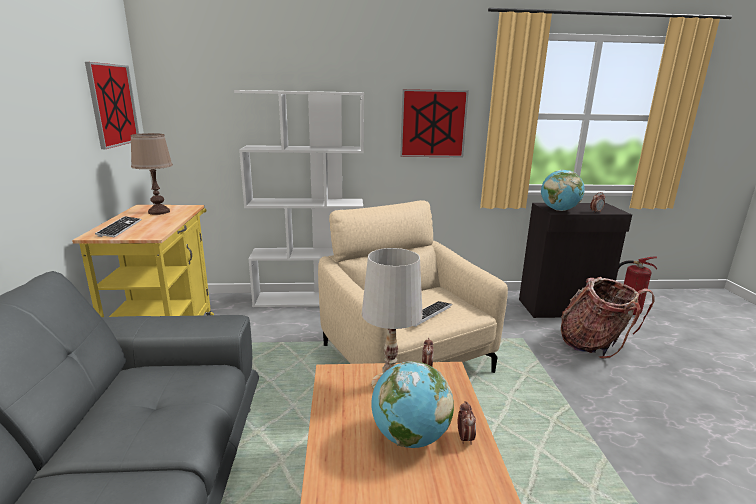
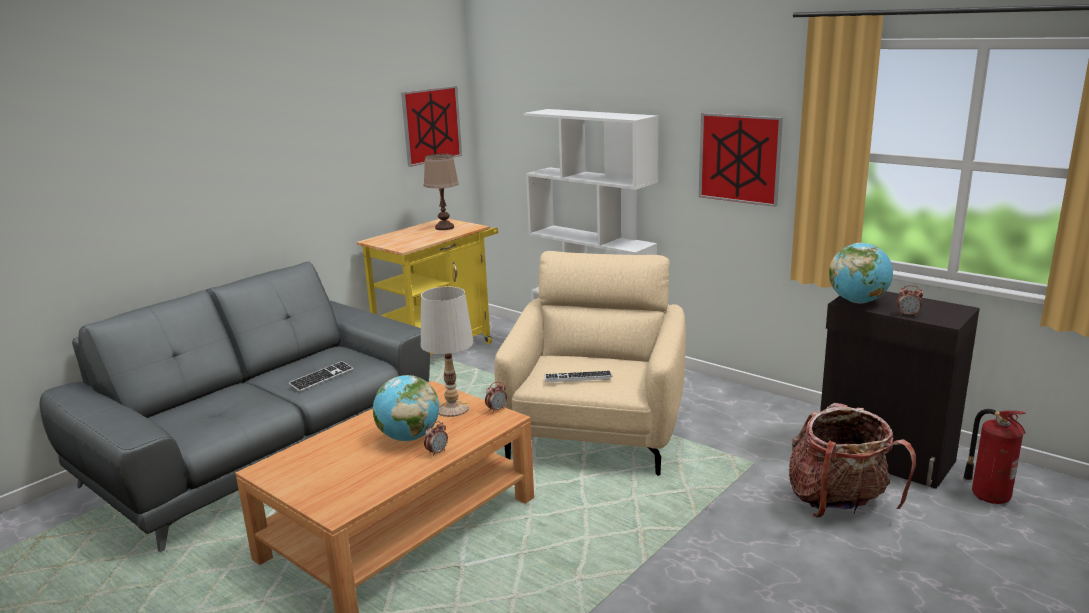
camera: 45 degrees right, 0 degrees up
(120, 228) = (396, 237): keyboard -> keyboard (321, 378)

